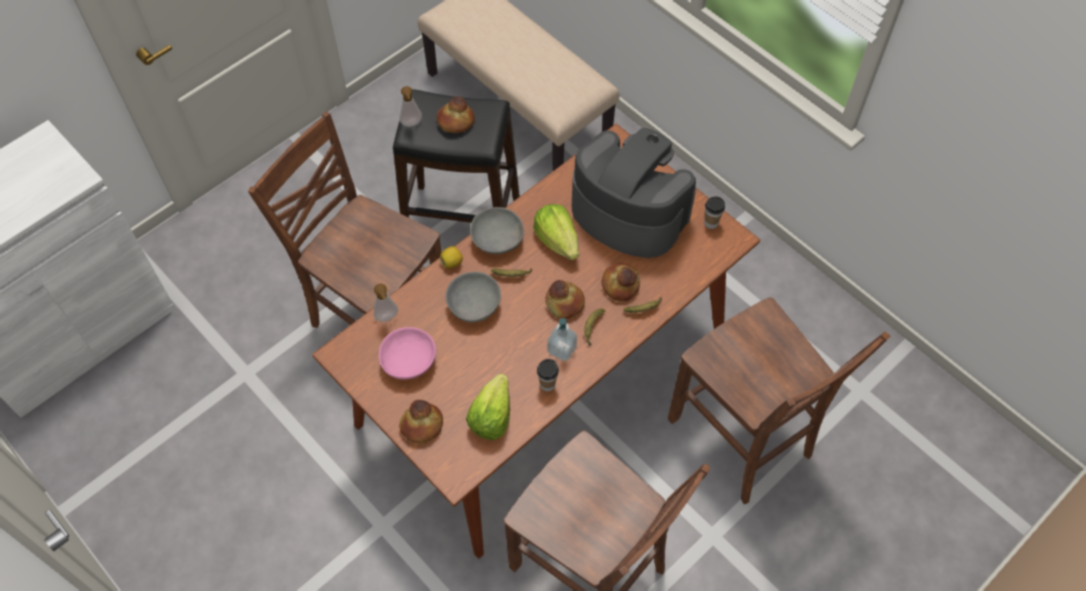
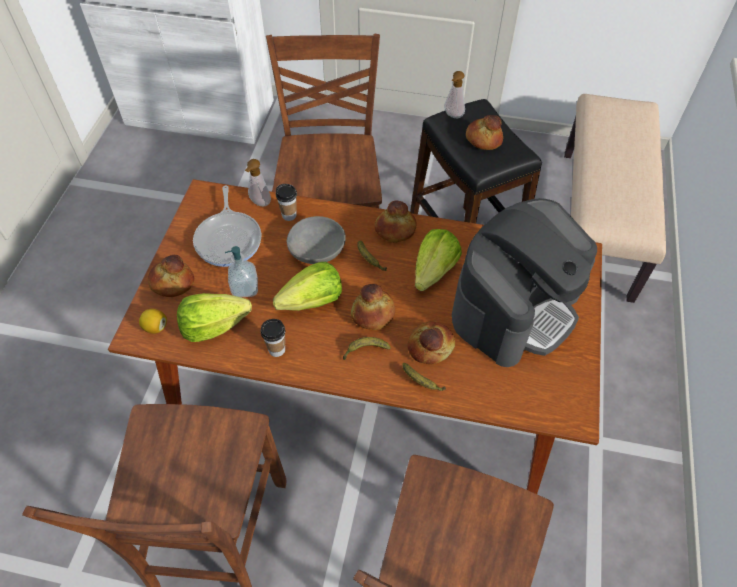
camera: 55 degrees right, 5 degrees down
(408, 361) = (229, 239): pink bowl -> frying pan
(452, 262) = (346, 213): lemon -> lemon (155, 327)
(497, 240) = (395, 229): grey bowl -> bread
(521, 336) = (312, 301): none -> lettuce
(562, 349) = (322, 339): soap dispenser -> soap dispenser (245, 288)
(628, 212) = (516, 307): coffee machine -> coffee machine turned 45 degrees clockwise
(711, 223) = (572, 384): cup -> cup (289, 215)

